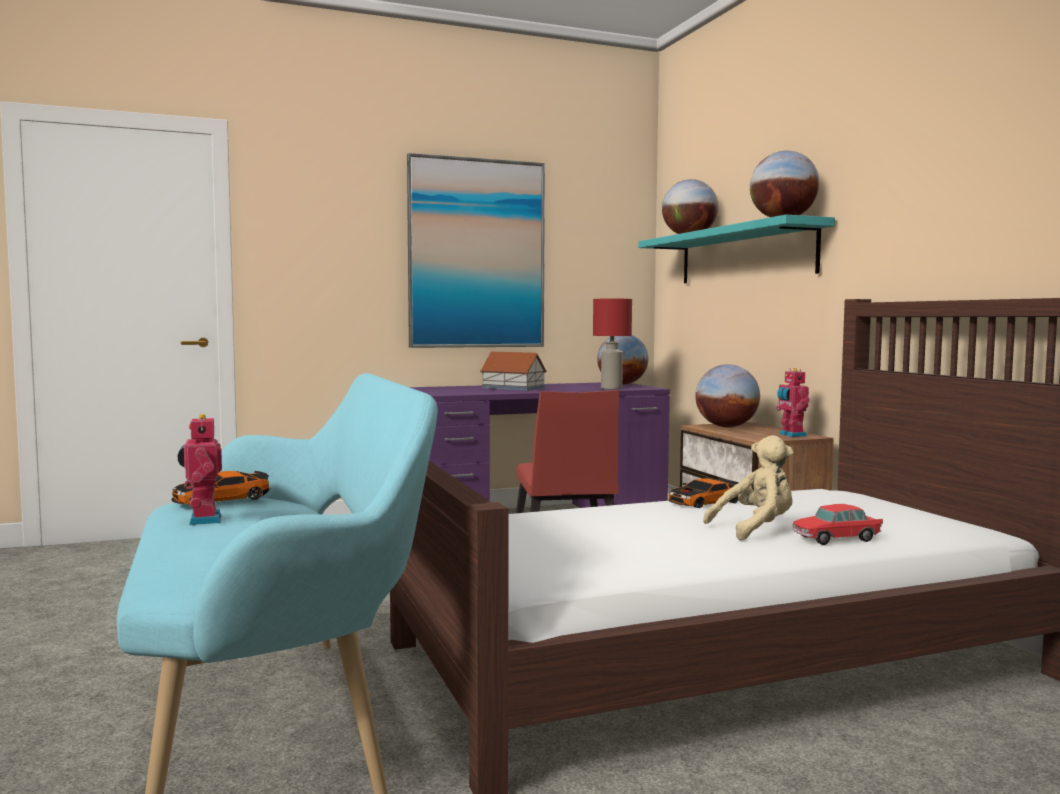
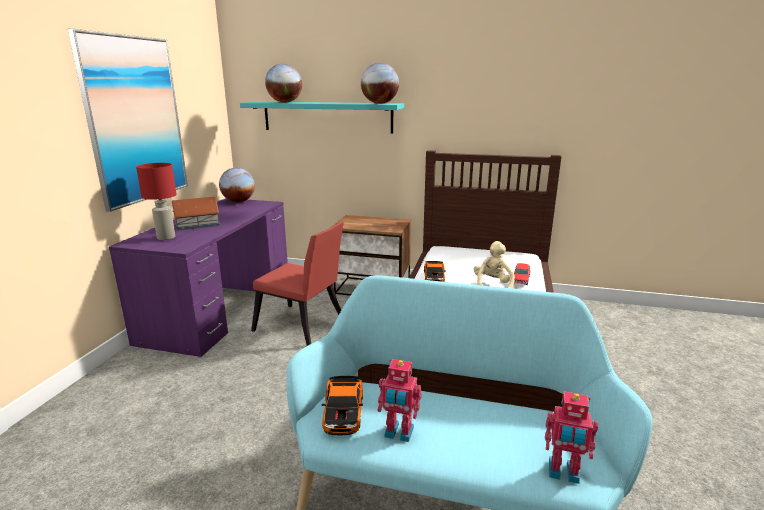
camera: 55 degrees left, 15 degrees up
(612, 388) = (256, 209): red table lamp -> red table lamp (166, 237)
(726, 427) = (353, 223): globe -> none
(791, 435) = (395, 222): toy robot -> toy robot (563, 473)

